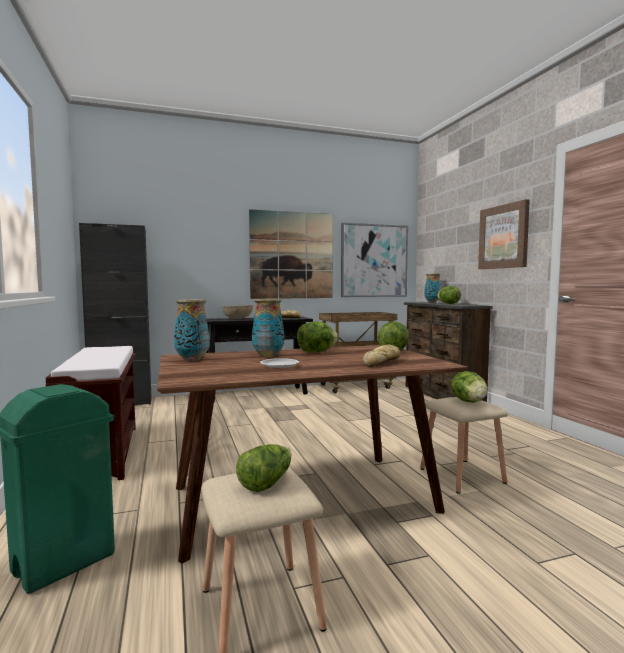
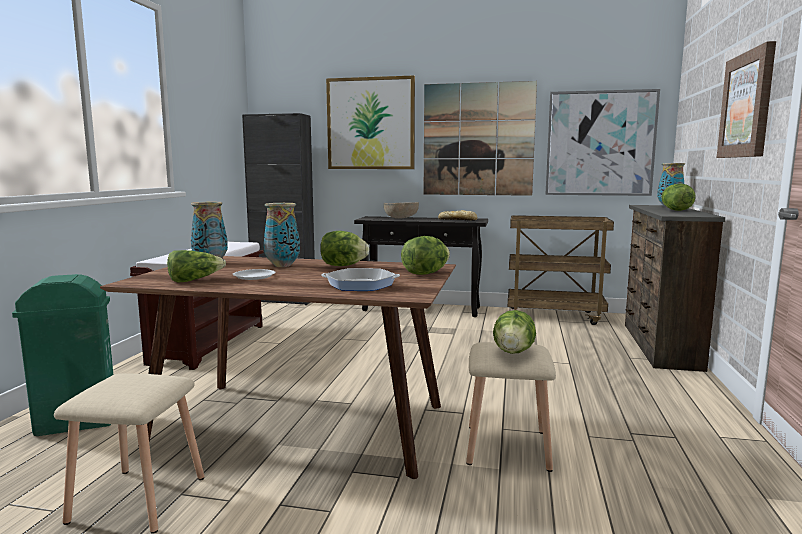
camera: 30 degrees right, 5 degrees up
(202, 239) = (371, 124): none -> picture
(266, 482) = (134, 385): lettuce -> lettuce (194, 280)
(382, 362) = (360, 285): bread -> frying pan

